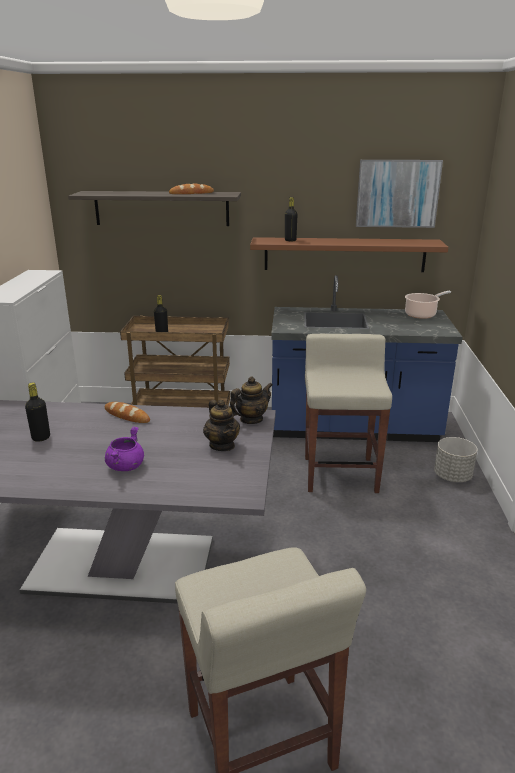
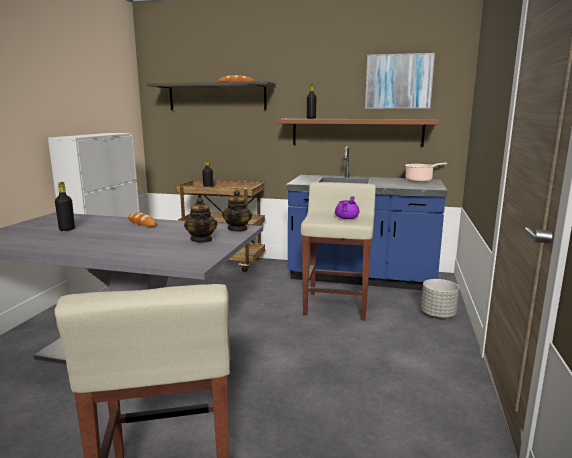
camera: 10 degrees right, 10 degrees down
(125, 466) = (114, 245): purple cooking pot -> purple cooking pot (346, 218)
(251, 419) = (238, 229): teapot -> teapot turned 120 degrees clockwise

